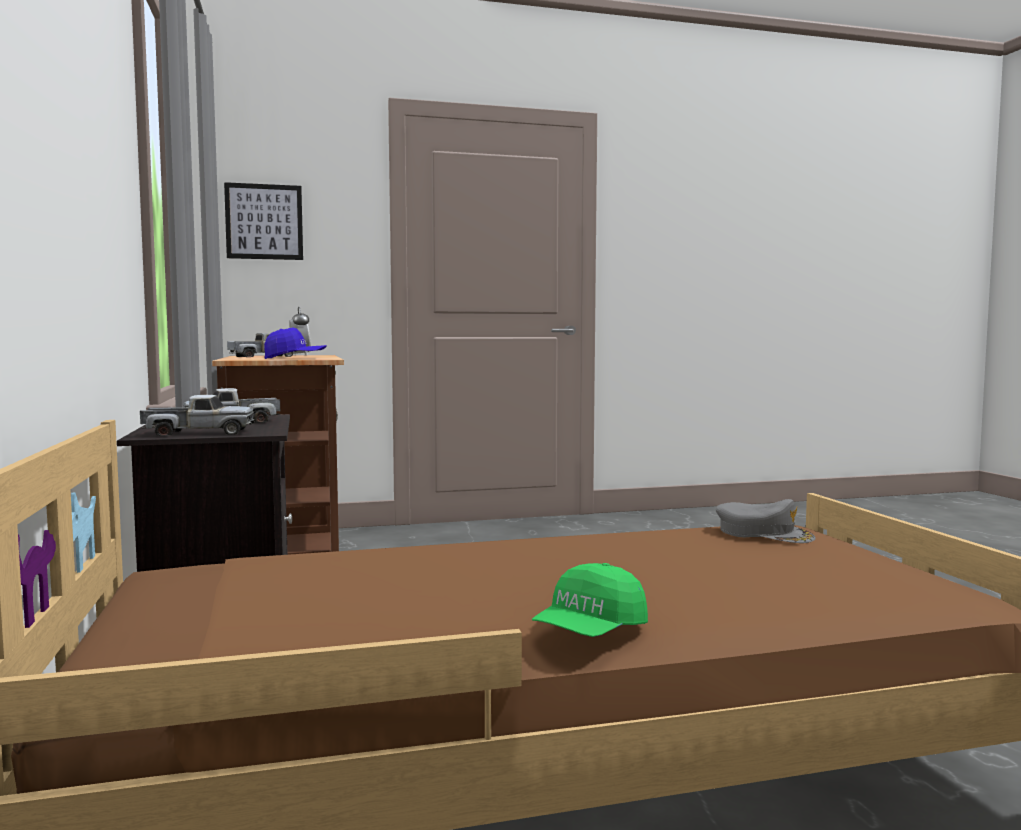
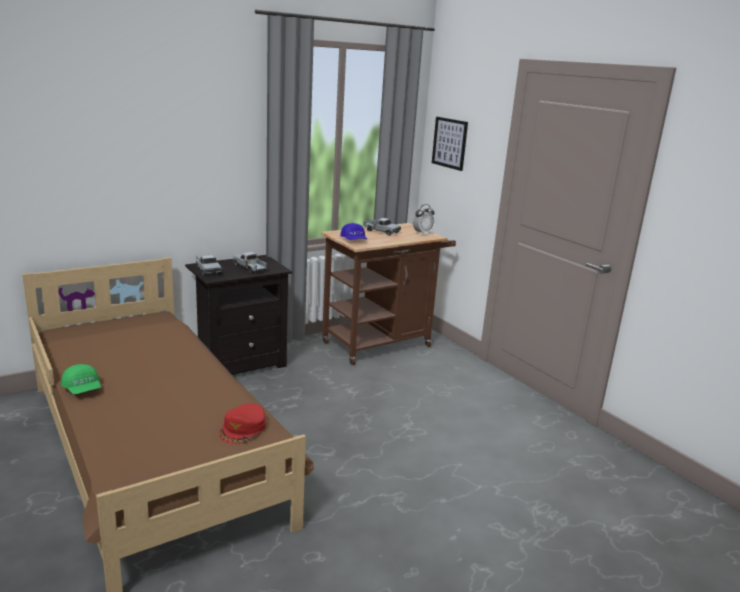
camera: 70 degrees right, 15 degrees up
(590, 632) = (82, 389): green cap -> green cap turned 150 degrees counterclockwise
(764, 533) = (243, 429): grey cap -> red cap

